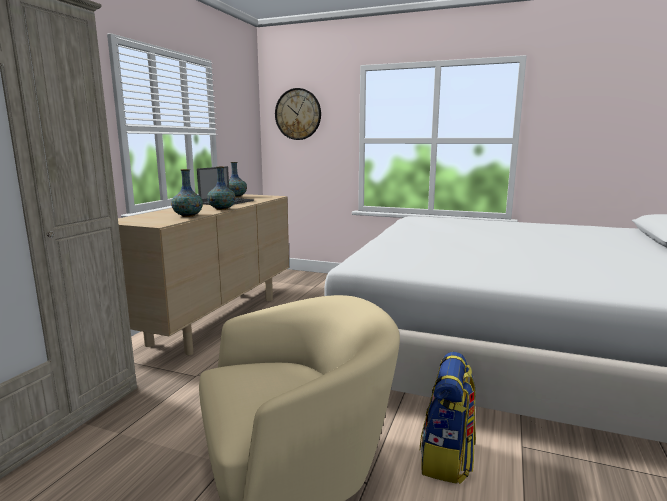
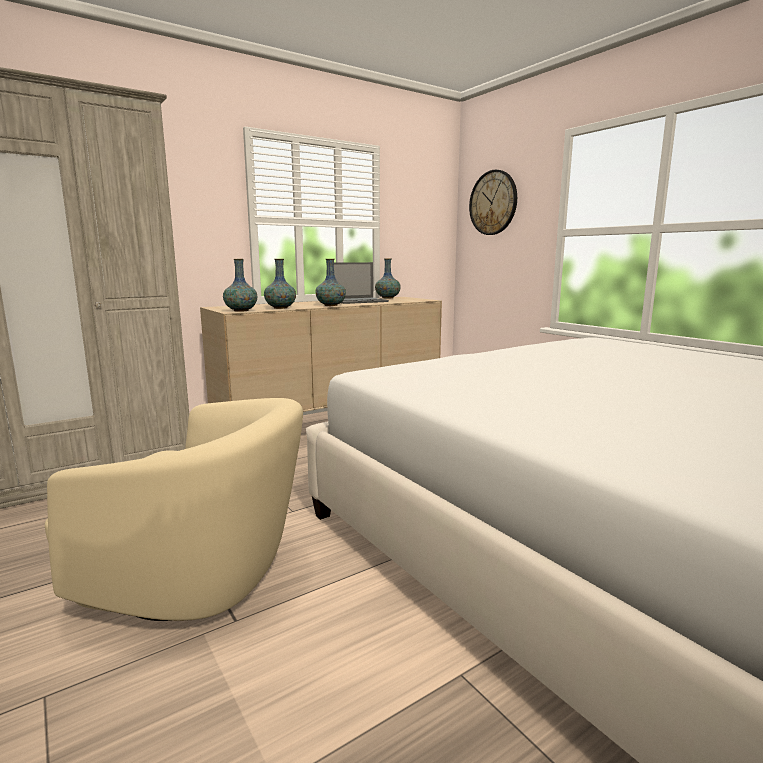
camera: 35 degrees right, 0 degrees up
(163, 222) = (241, 310): none -> vase
(447, 458) = (346, 640): backpack -> none

